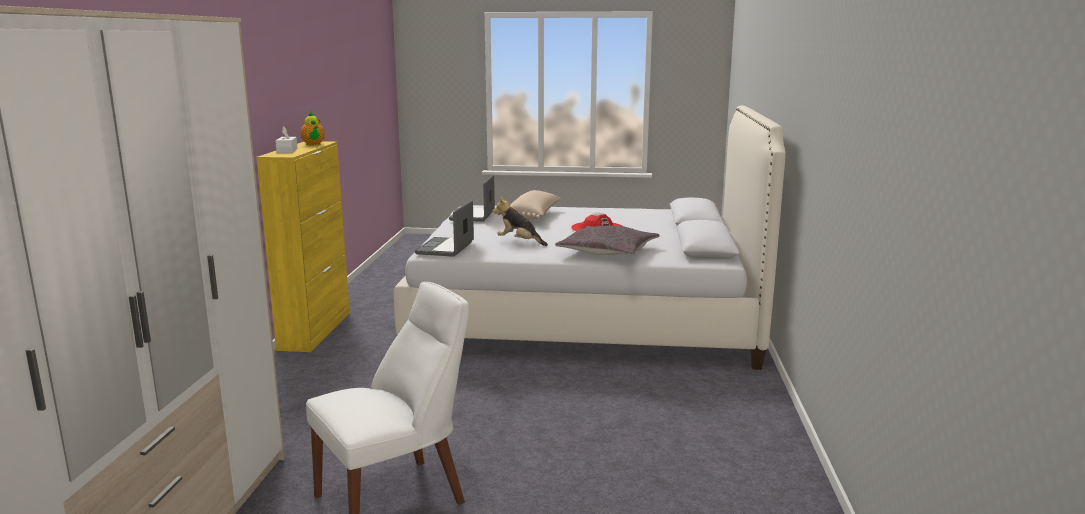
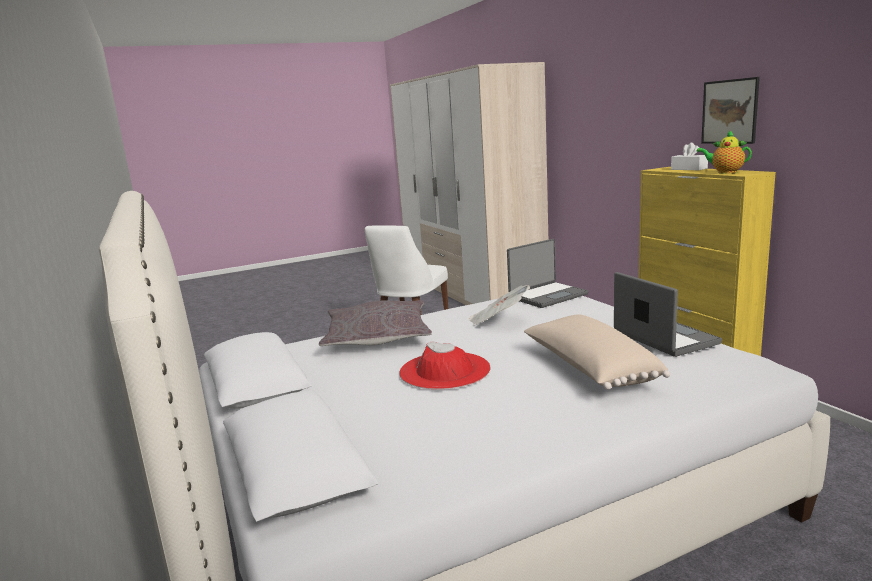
camera: 150 degrees right, 0 degrees up
(278, 98) = (729, 111): none -> picture
(446, 248) = (547, 296): laptop -> laptop turned 75 degrees clockwise
(519, 242) = (498, 321): plush toy -> newspaper

